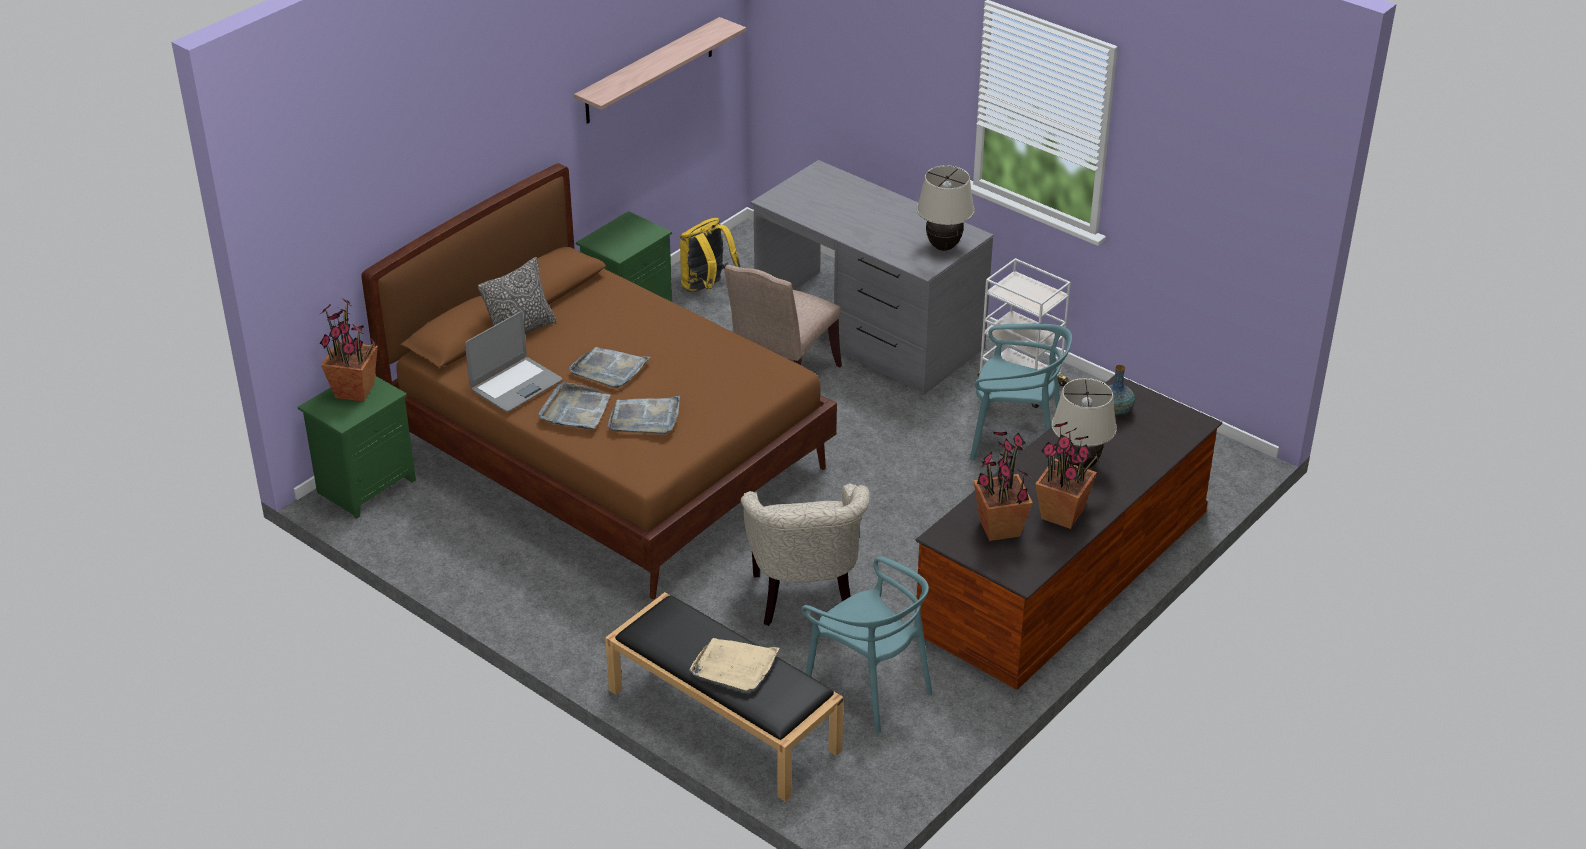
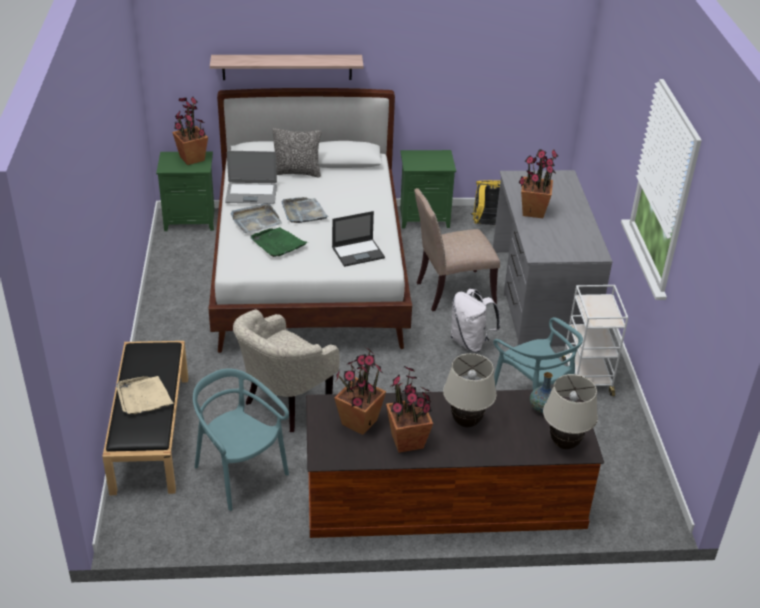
camera: 45 degrees right, 0 degrees up
(609, 456) = (310, 274): brown bed -> white bed
(645, 418) = (278, 243): grey tray -> green tray
(649, 71) = (488, 62): shelf -> shelf (287, 67)
(738, 375) = (358, 252): none -> laptop
(851, 226) = (533, 211): none -> potted plant
(869, 688) = (239, 473): turquoise chair -> turquoise chair turned 135 degrees clockwise
(876, 419) = (470, 342): none -> white backpack
(943, 247) = (569, 250): beige table lamp -> beige table lamp (564, 444)

